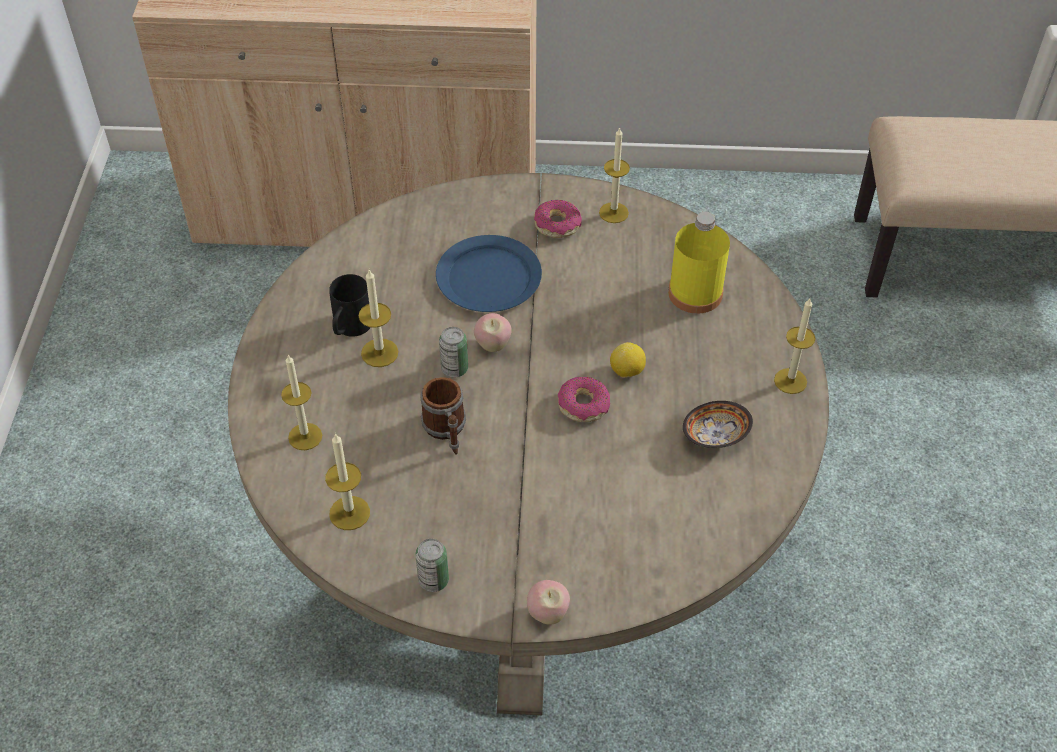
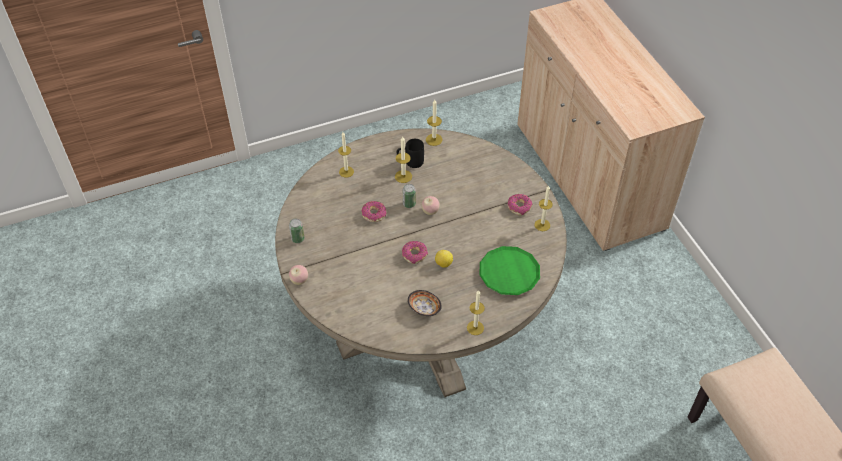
camera: 65 degrees right, 0 degrees up
(349, 513) = (316, 200): candle -> candle (434, 139)
(446, 431) = (374, 214): mug -> donut
(489, 277) = (470, 195): blue plate -> none
(695, 293) = (509, 273): yellow bottle -> green plate

